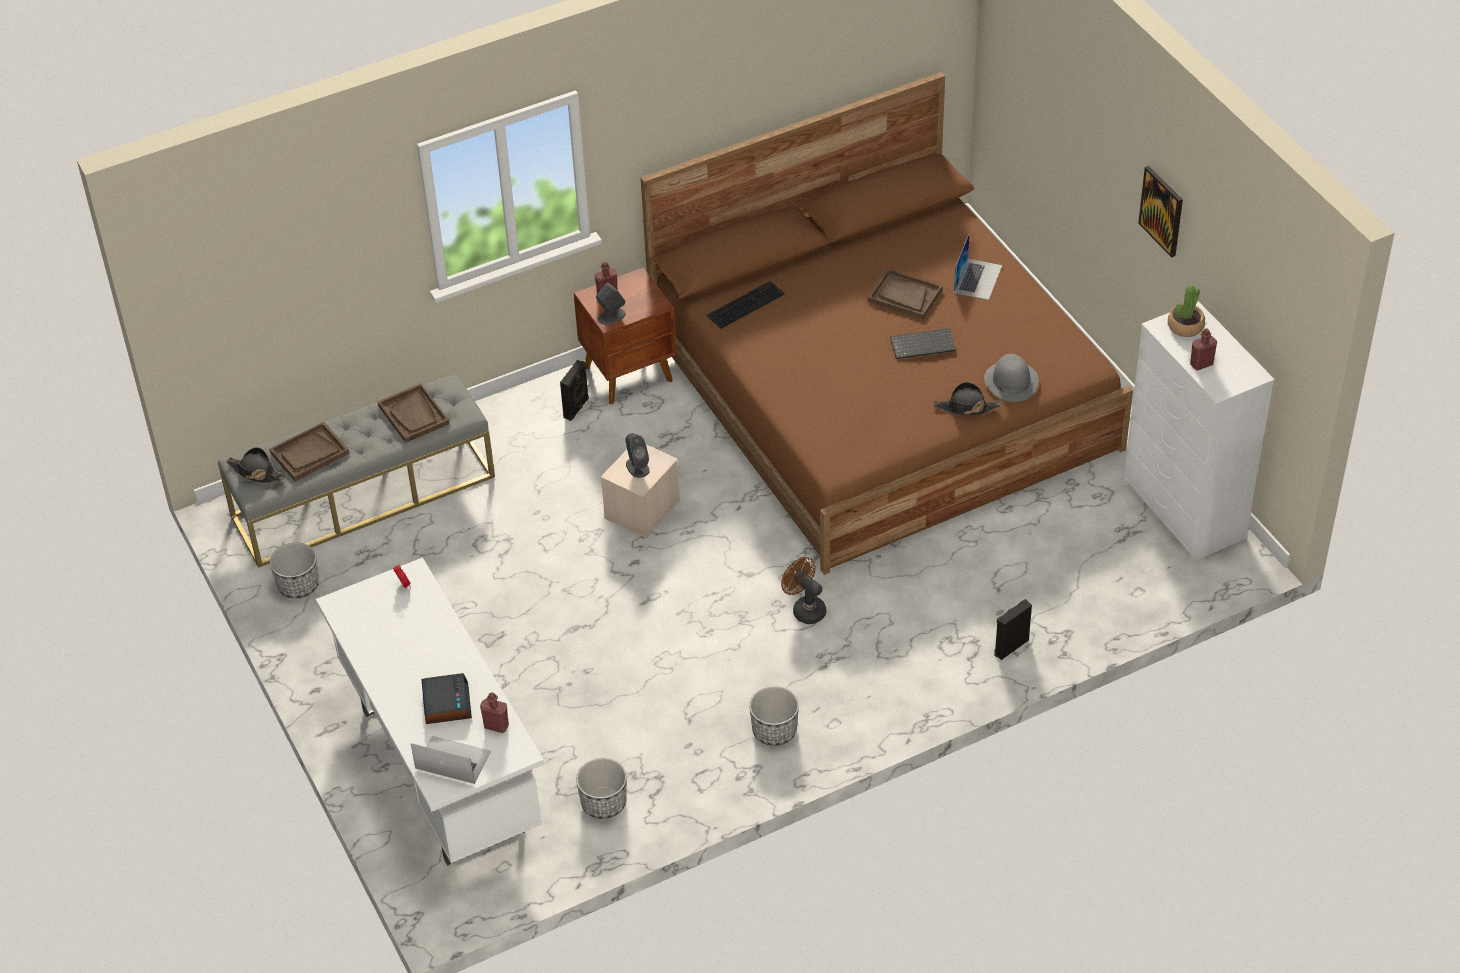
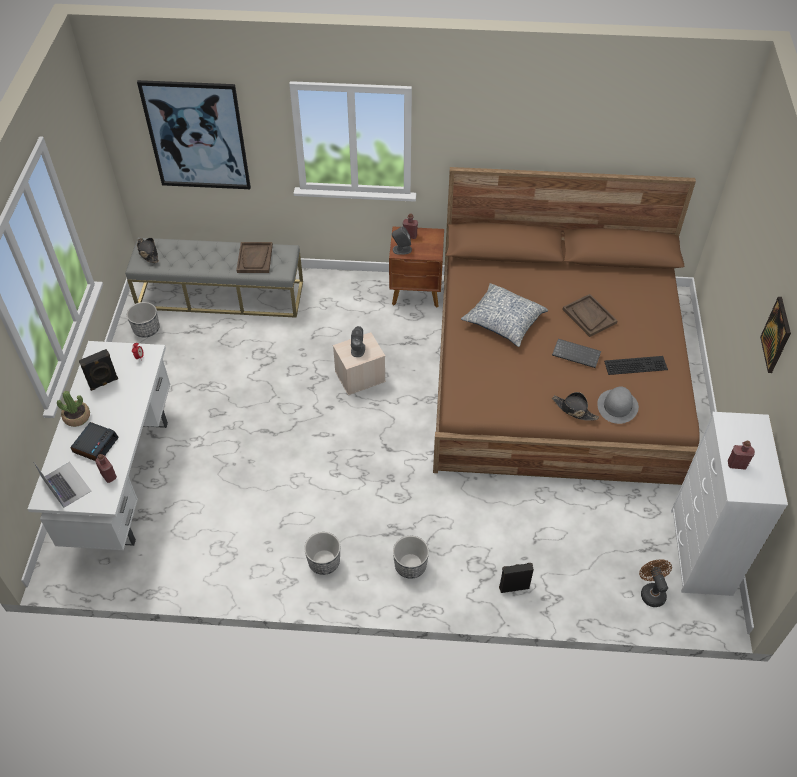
camera: 30 degrees right, 5 degrees up
(291, 270) = (197, 136): none -> picture
(309, 453) = (183, 255): brown tray -> none
(577, 408) = (372, 298): black speaker -> black speaker (104, 383)
(603, 803) = (190, 552): planter -> planter (410, 565)
(745, 303) = (486, 277): keyboard -> keyboard (636, 364)
(805, 609) = (404, 489): brown fan -> brown fan (651, 592)
(809, 346) = (503, 321): none -> pillow
(977, 278) = (646, 326): laptop -> none
(1185, 326) = (744, 429): potted plant -> potted plant (77, 417)

